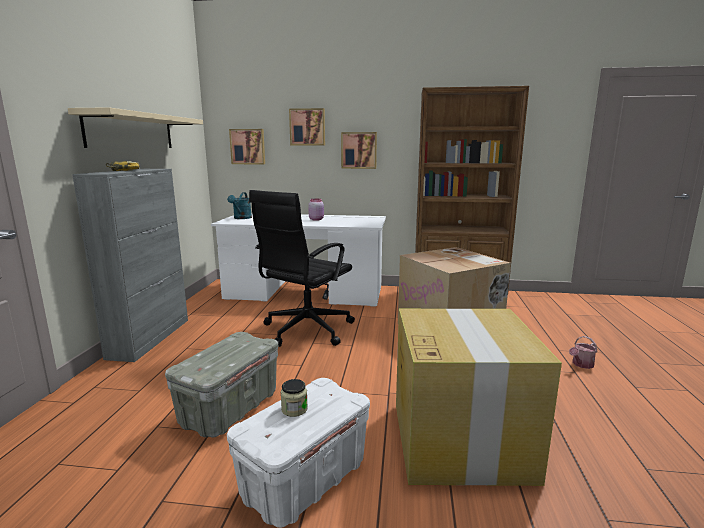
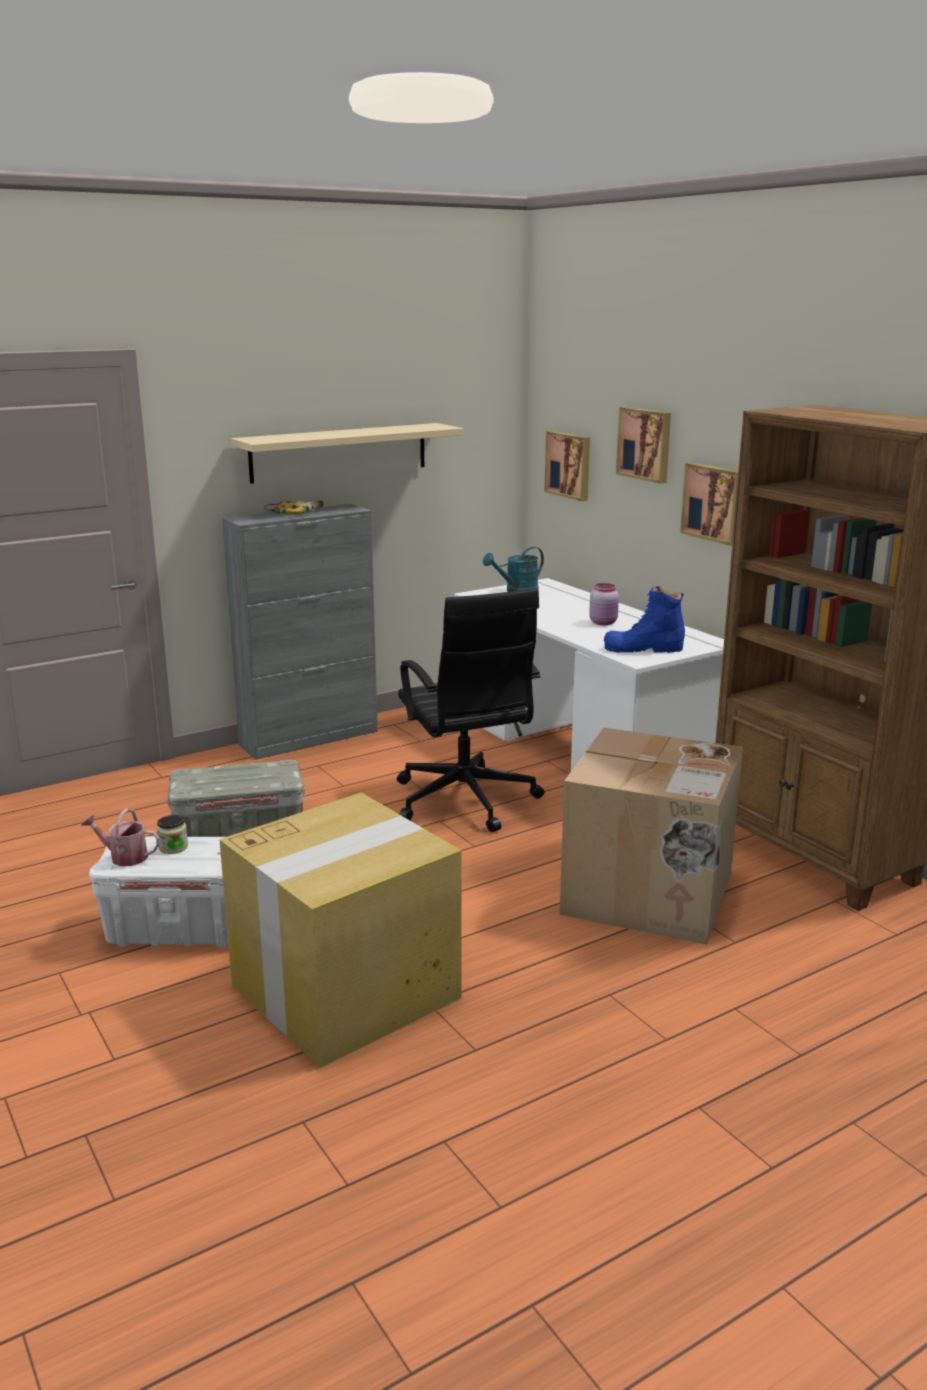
camera: 50 degrees right, 5 degrees up
(305, 330) = (465, 802): black office chair -> black office chair turned 105 degrees counterclockwise
(361, 222) = (643, 649): none -> blue boot
(581, 364) = (707, 1040): watering can -> watering can (124, 857)

